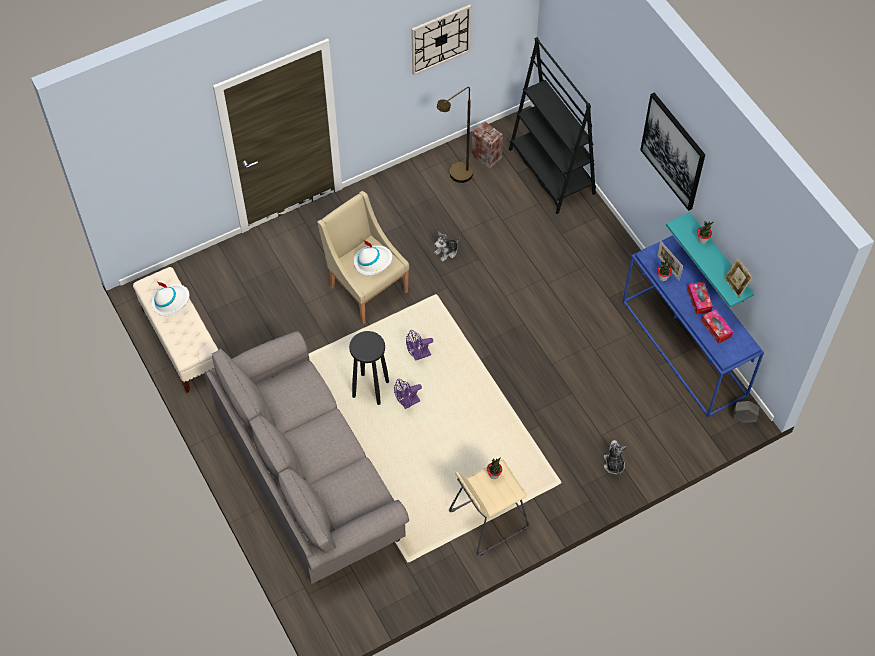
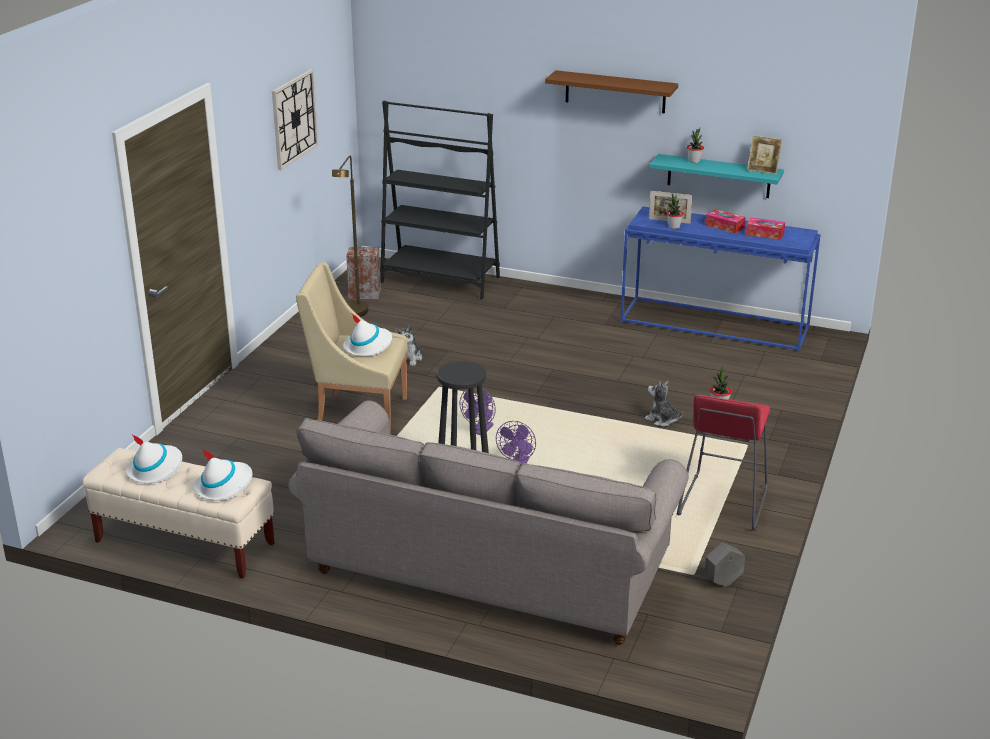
camera: 40 degrees left, 30 degrees down
(190, 340) = (224, 485): none -> white hat
(488, 520) = (723, 503): beige stool -> red stool
(613, 464) = (772, 412): plush toy -> plush toy (662, 420)
(673, 151) = (615, 92): picture -> brown shelf
(743, 418) = (827, 339): grey planter -> grey planter (722, 582)

